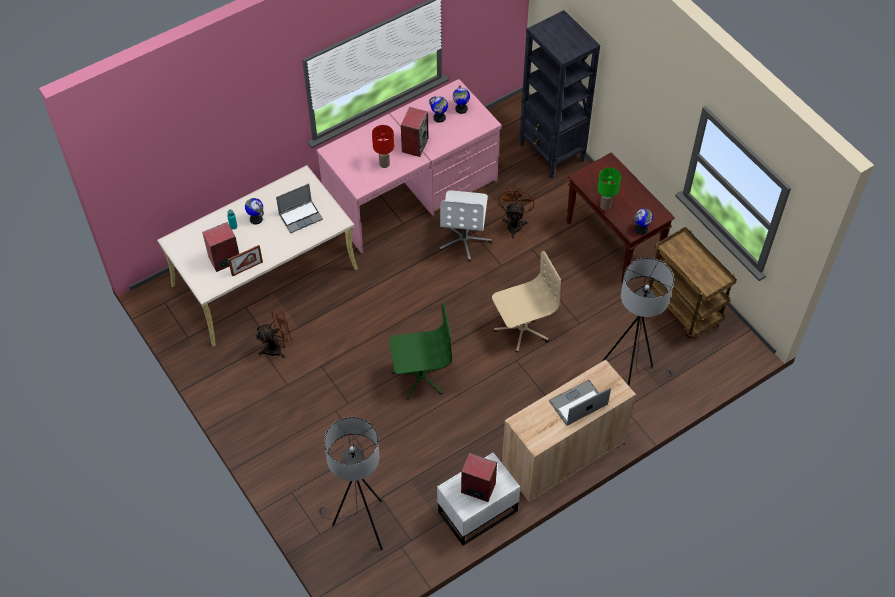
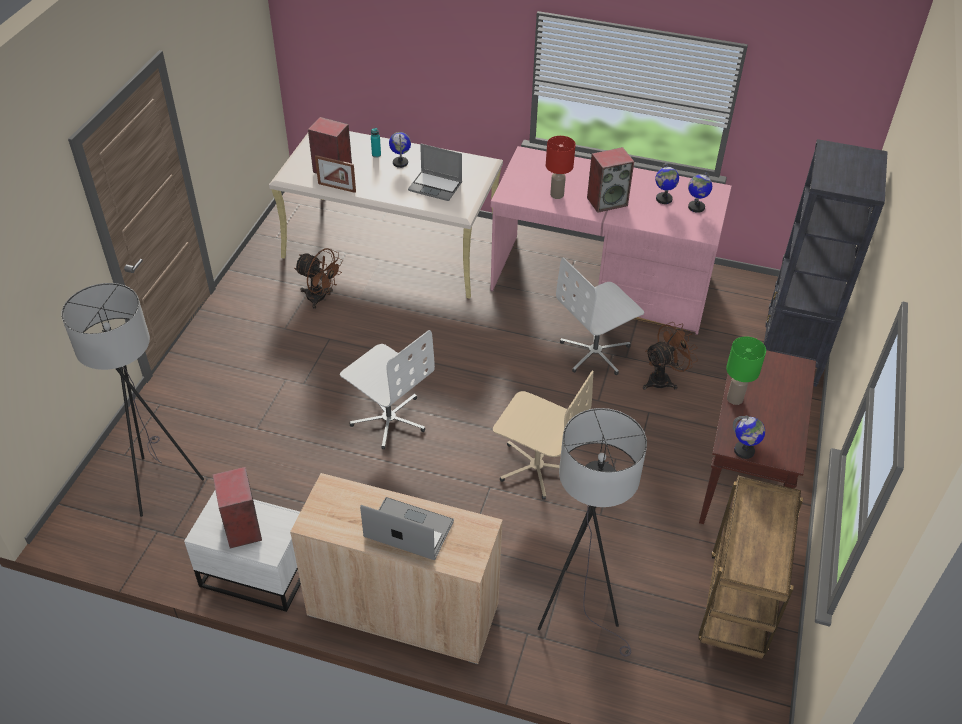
camera: 50 degrees right, 10 degrees down
(420, 376) = (389, 419): green office chair -> white office chair

